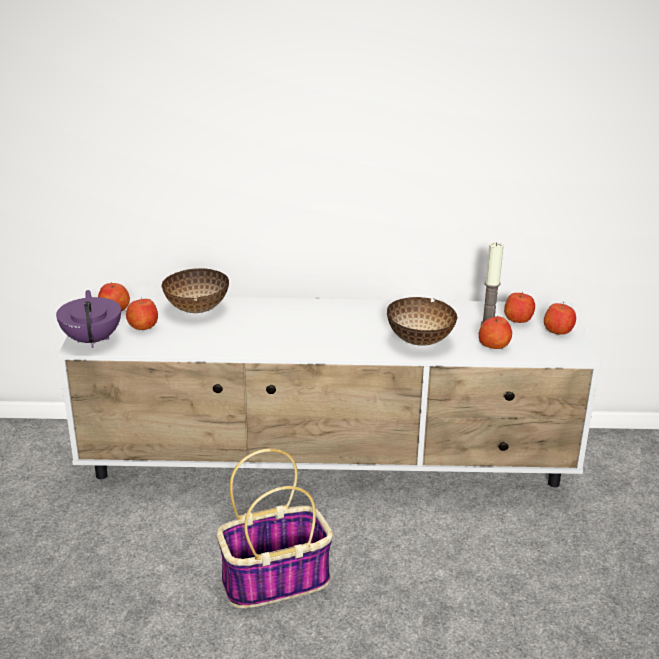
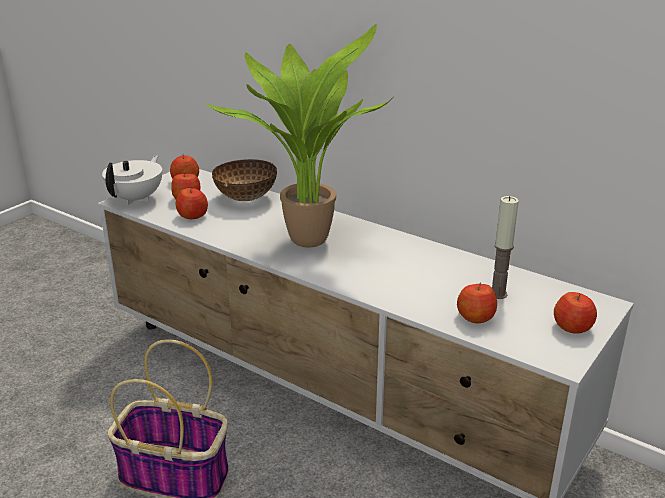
camera: 35 degrees right, 0 degrees up
(93, 339) = (137, 199): purple teapot -> white teapot
(298, 326) = (307, 237): none -> potted plant
(420, 341) = (401, 287): bowl -> none
(518, 319) = (540, 300): apple -> apple (193, 216)

